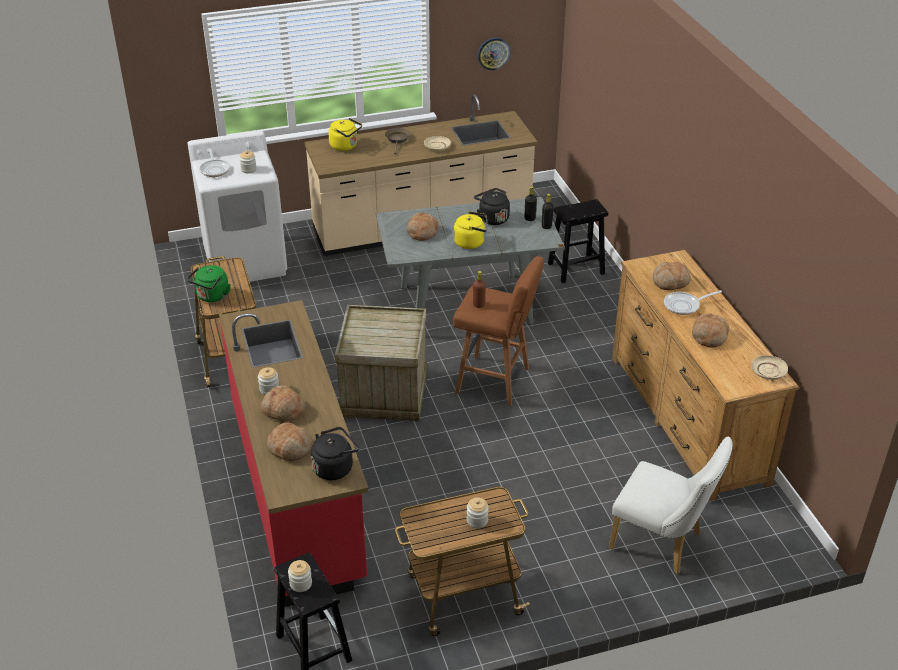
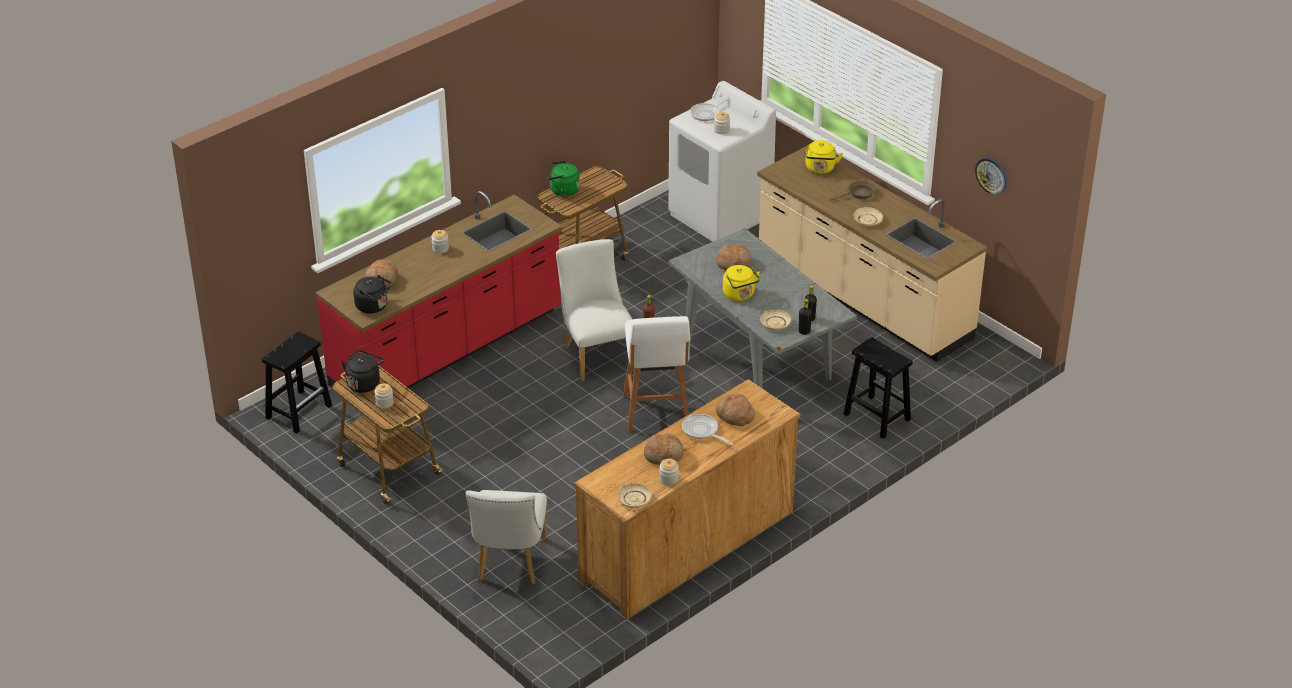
camera: 65 degrees right, 0 degrees up
(283, 410) = (421, 263): bread -> none
(301, 583) = (288, 348): jar -> jar (668, 479)
(383, 391) = (596, 354): crate -> white chair
(492, 218) = (791, 296): black kettle -> black kettle (364, 383)
(495, 381) = (656, 413): brown stool -> white stool
(525, 237) = (775, 323): none -> beige plate

